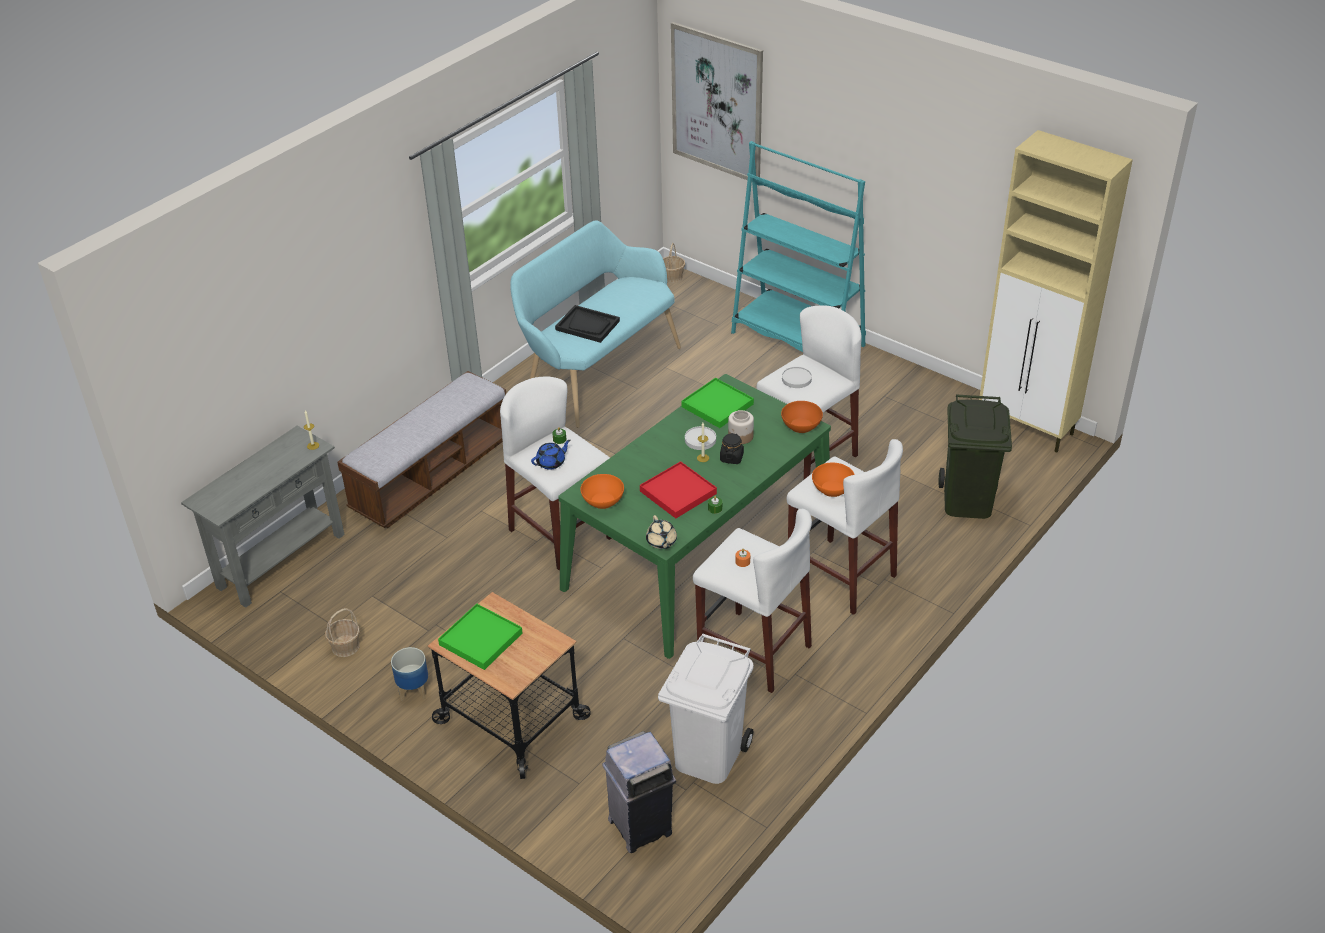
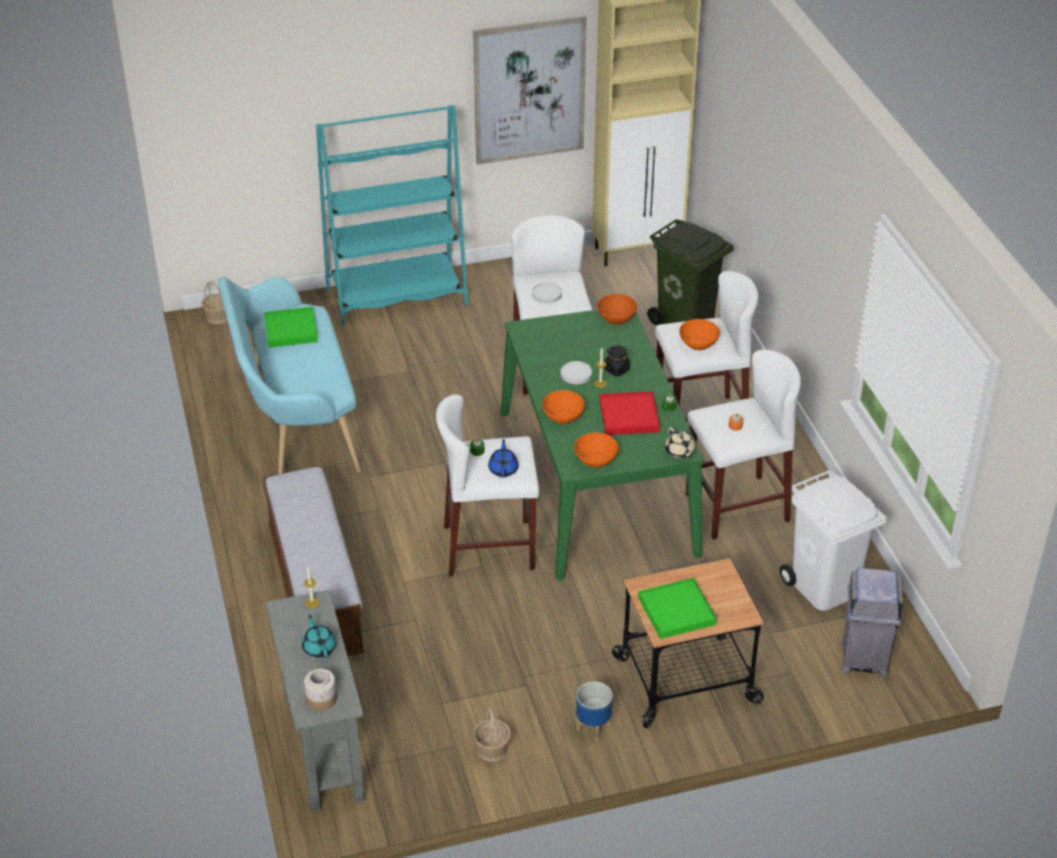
camera: 55 degrees left, 0 degrees up
(269, 472) = (319, 647): none -> turquoise teapot
(588, 325) = (310, 371): black tray -> none
(638, 458) = (563, 416): none -> orange bowl
(661, 542) = (680, 452): beige teapot -> beige teapot turned 45 degrees clockwise
(717, 103) = (237, 109): picture -> picture (529, 90)
(717, 405) = (542, 345): green tray -> green tray (291, 330)
(740, 436) = (595, 353): jar -> jar (321, 699)

